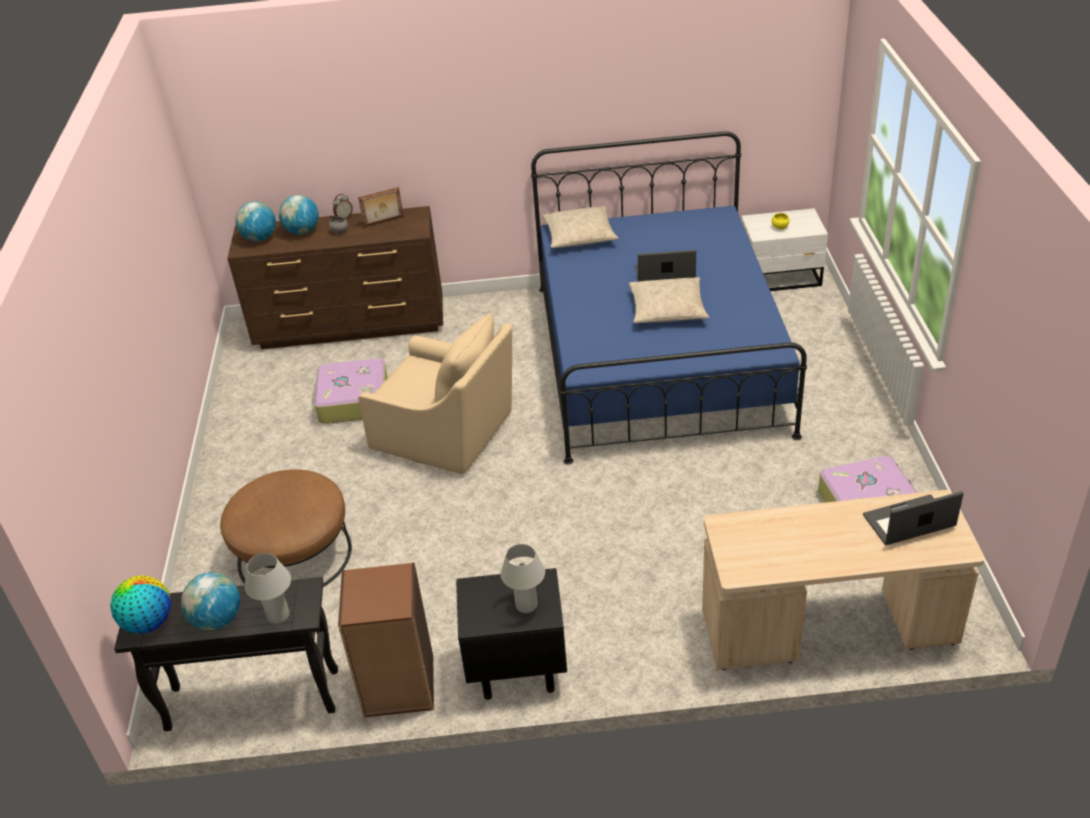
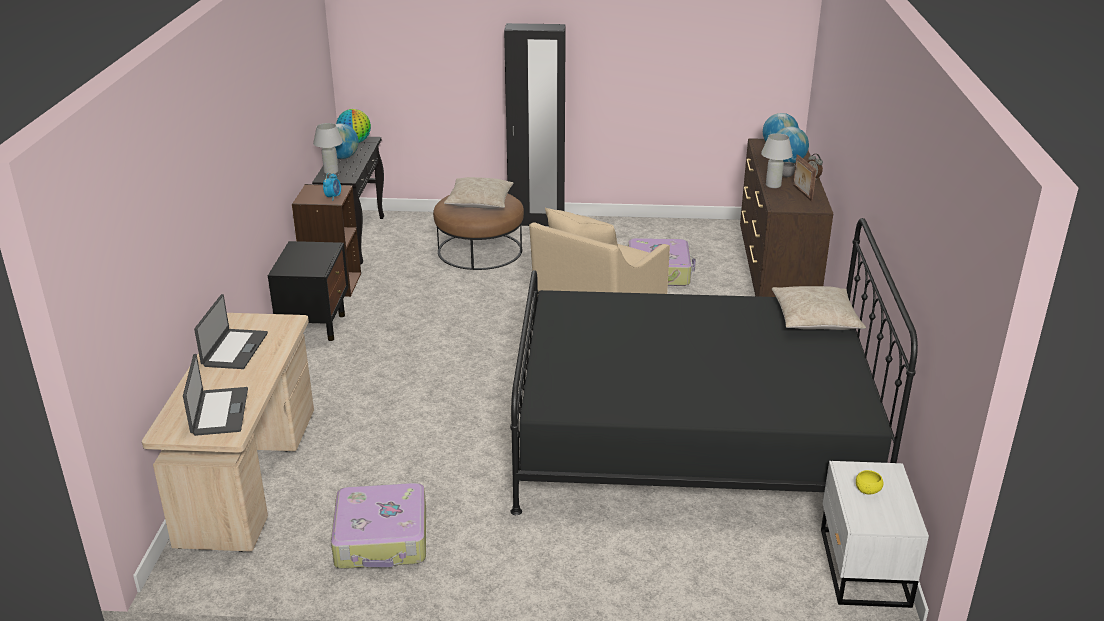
camera: 95 degrees right, 10 degrees down
(209, 516) = (536, 221): none -> black wardrobe
(386, 578) = (333, 197): none -> alarm clock
(526, 605) = (298, 264): white table lamp -> white table lamp (773, 185)
(658, 357) = (690, 437): blue bed -> black bed
(665, 274) = (721, 361): laptop -> laptop (234, 349)
(667, 309) = (648, 354): beige pillow -> beige pillow (479, 201)

